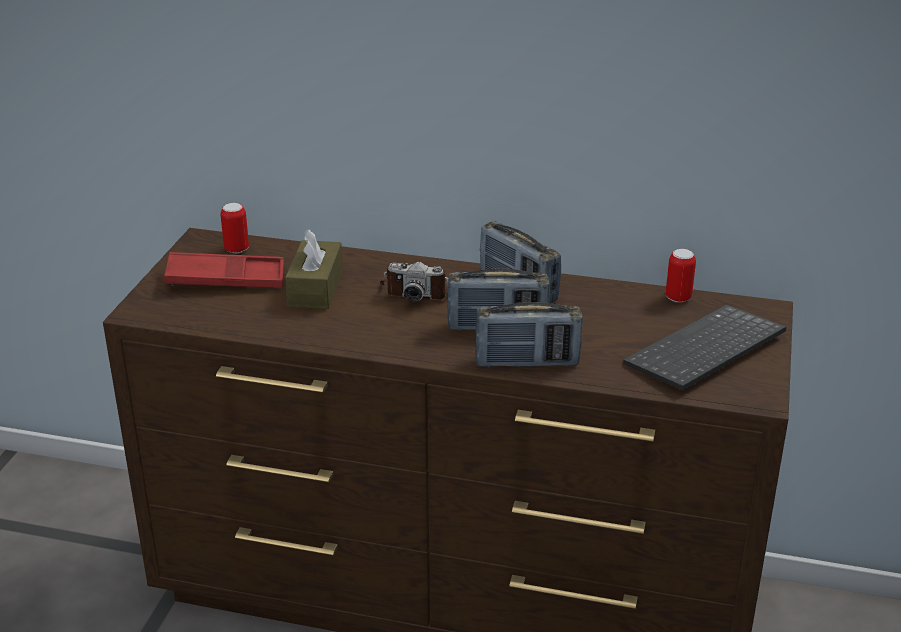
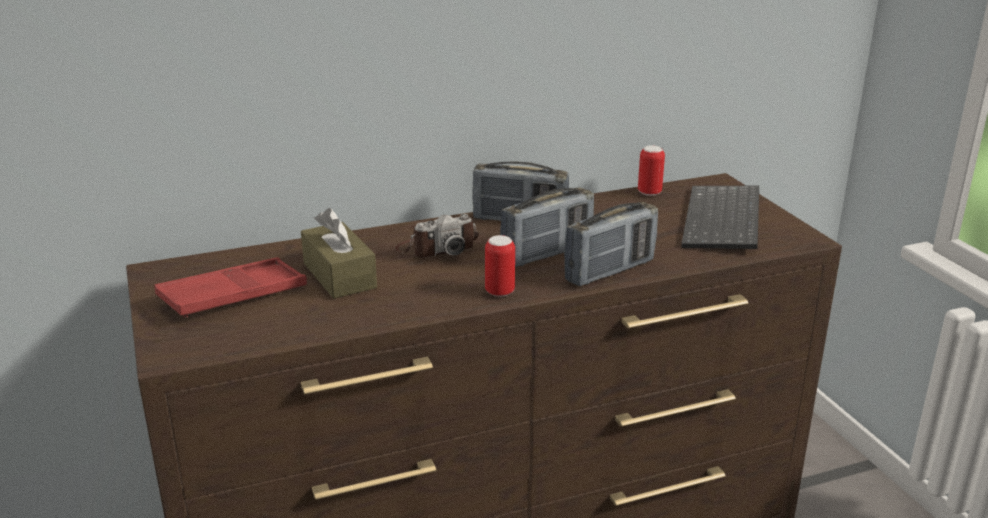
camera: 35 degrees left, 5 degrees down
(236, 249) = (208, 268): can -> can (499, 292)

